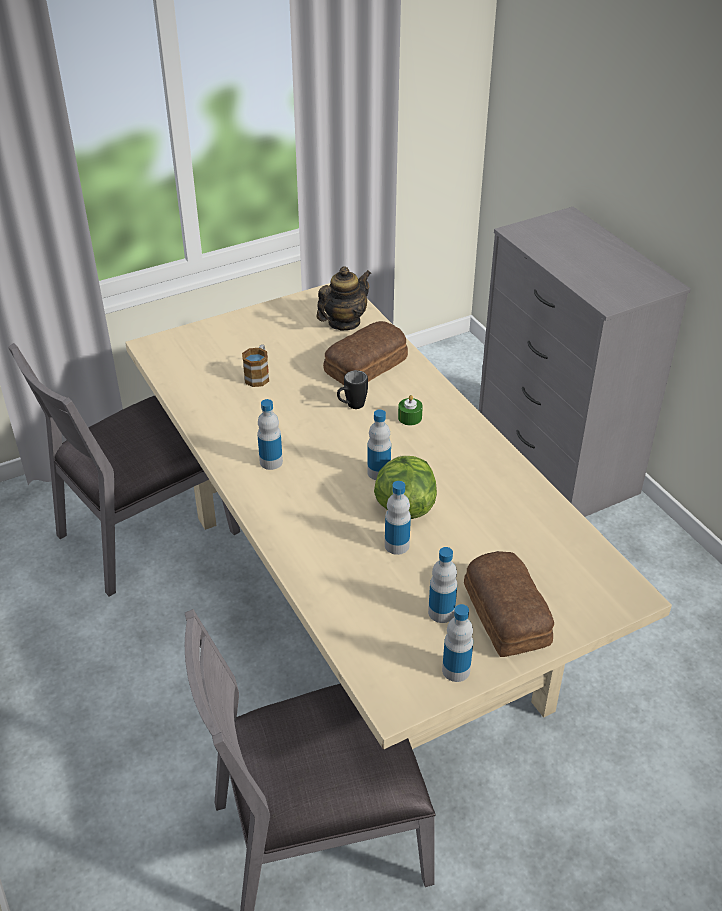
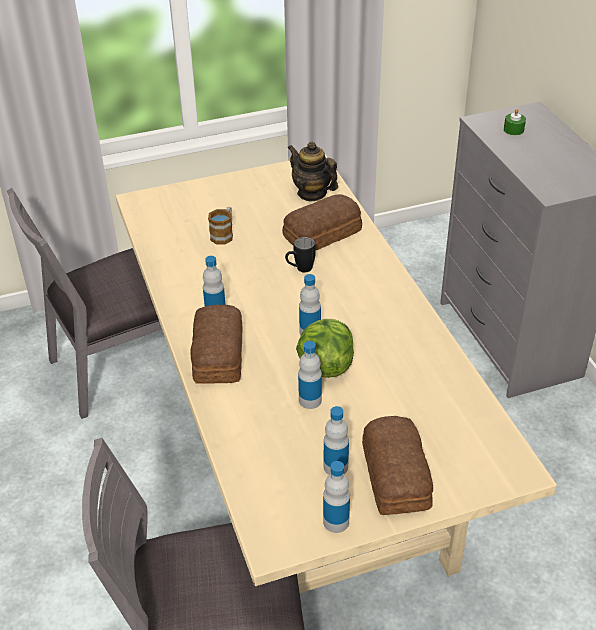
camera: 10 degrees right, 0 degrees up
(284, 508) = (217, 356): none -> bread
(344, 322) = (312, 193): teapot -> teapot turned 105 degrees counterclockwise
(410, 417) = (350, 284): green candle -> green candle (513, 130)

